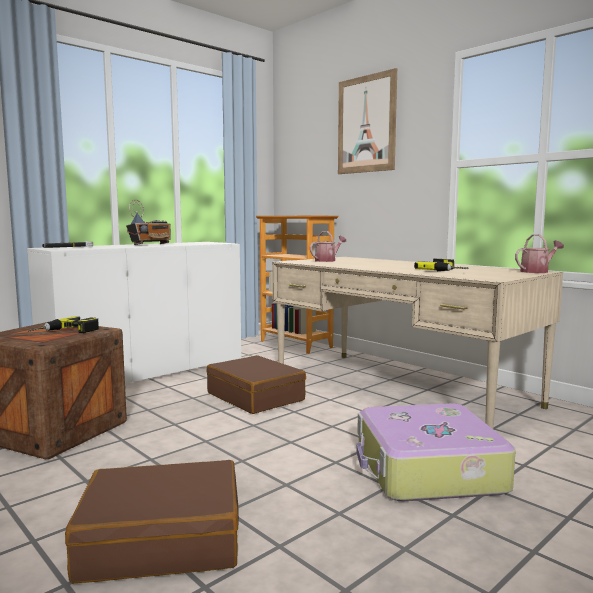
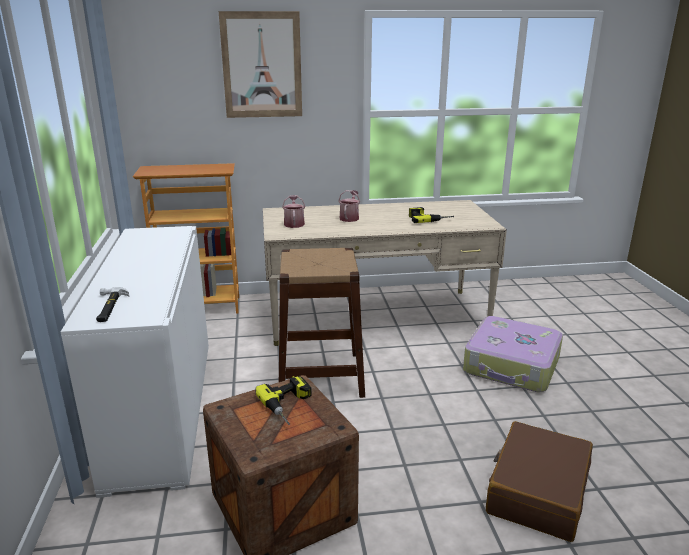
camera: 55 degrees left, 15 degrees up
(150, 244) = (140, 261): radio -> none
(256, 397) = (320, 375): brown suitcase -> brown stool
(537, 271) = (463, 204): watering can -> watering can (349, 217)

